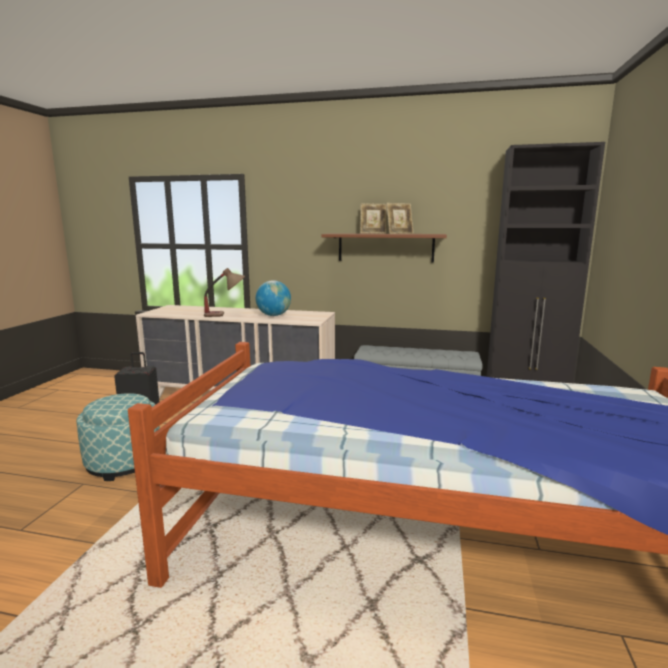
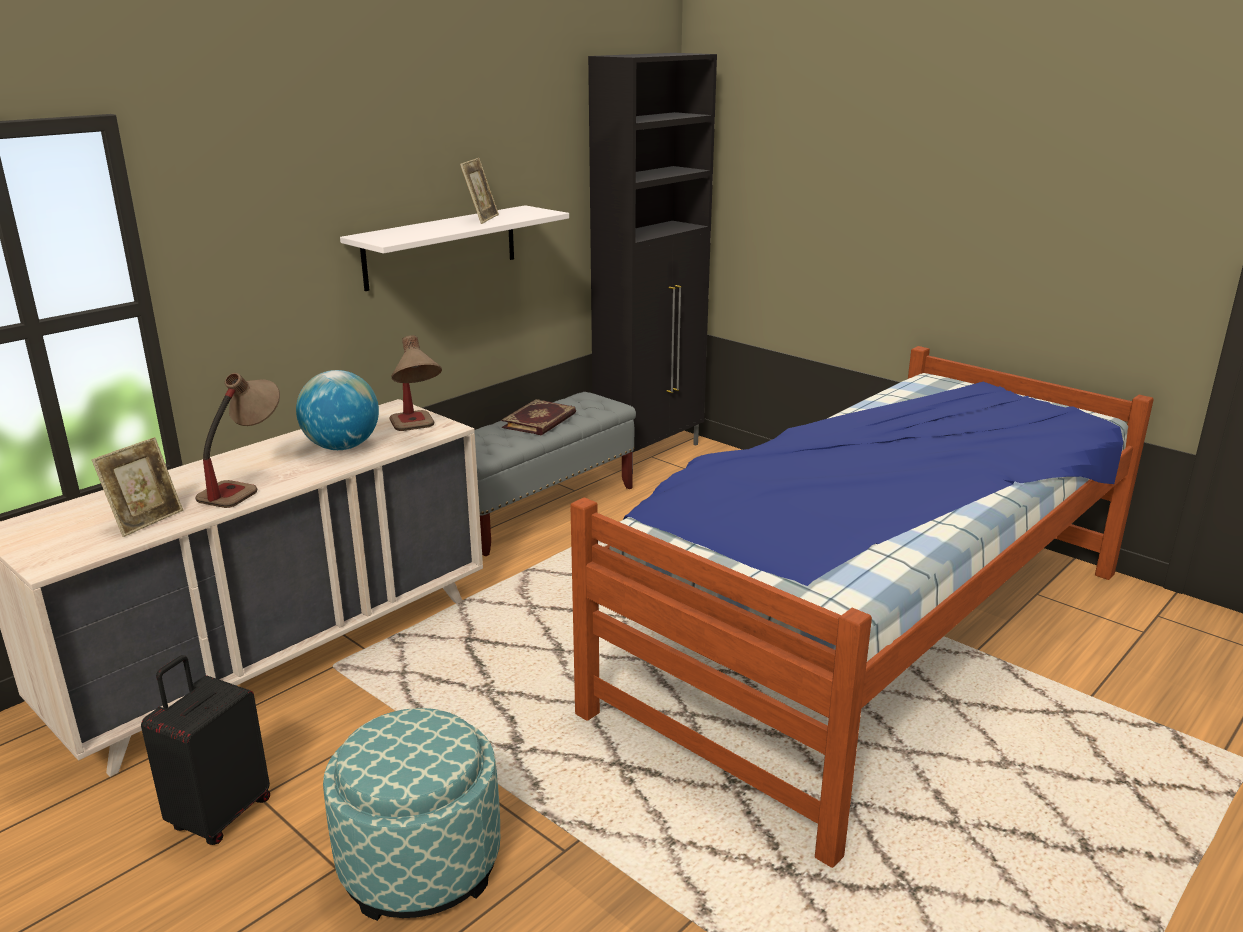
camera: 60 degrees left, 10 degrees up
(304, 319) = (417, 431): none -> table lamp
(373, 233) = (432, 225): picture frame -> picture frame (146, 520)
(385, 247) = (441, 247): brown shelf -> white shelf
(420, 352) = (540, 421): none -> book

